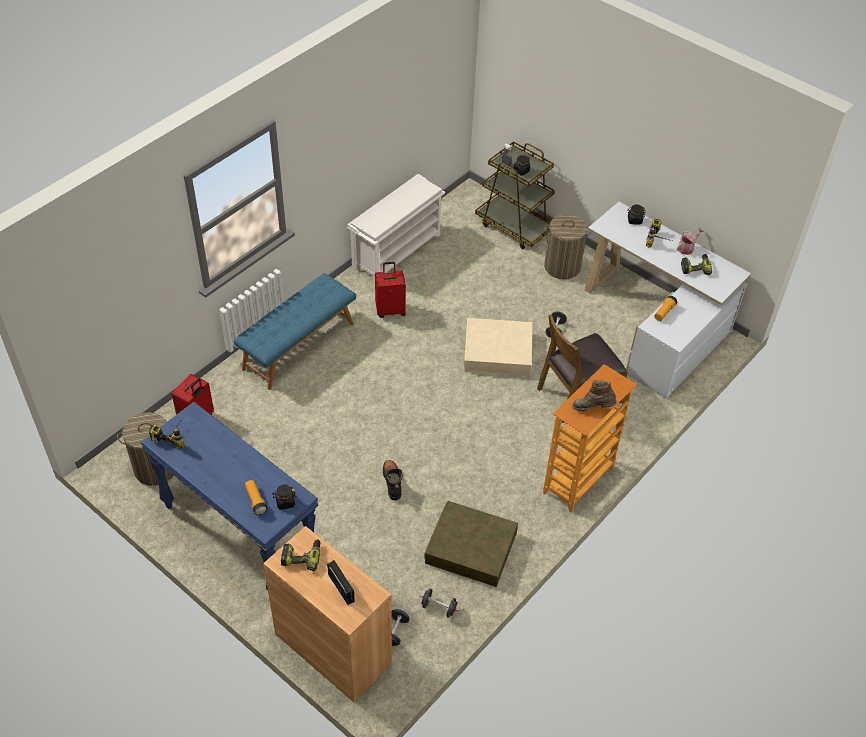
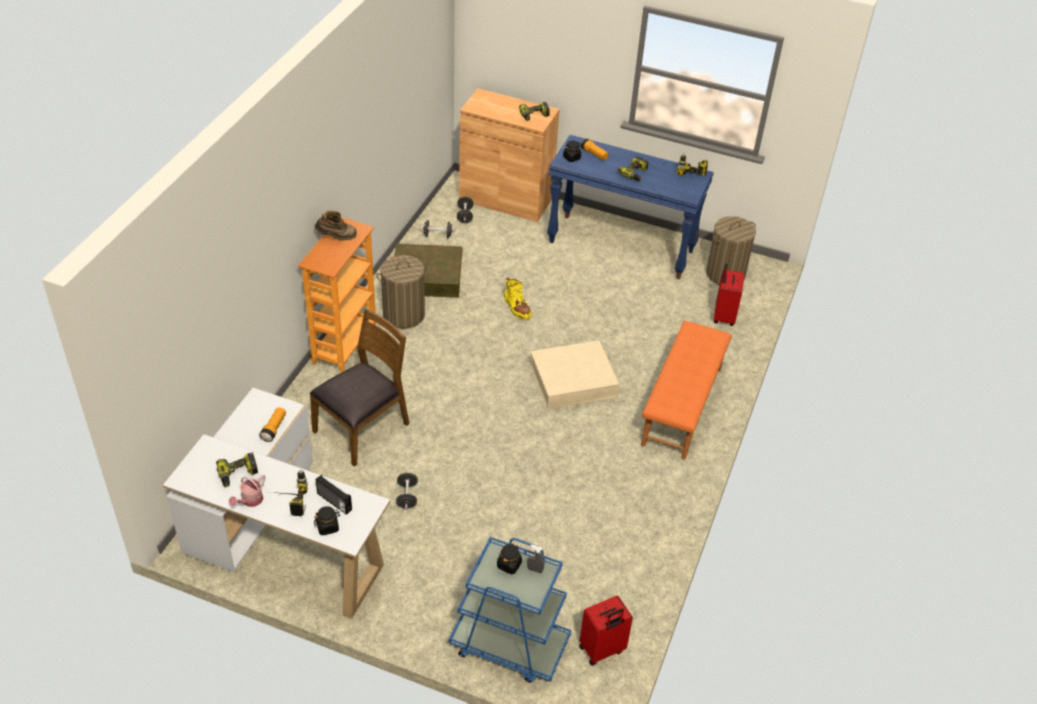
camera: 160 degrees right, 5 degrees down
(229, 459) = (635, 173): none -> power drill
(298, 345) = (682, 406): blue bench -> orange bench
(342, 588) = (496, 106): radio -> radio (333, 502)
(390, 310) = (609, 472): red suitcase -> red suitcase (602, 650)
(392, 482) = (517, 308): black boot -> yellow boot
(396, 250) = (647, 557): white shoe rack -> none
(498, 352) = (465, 453): beige storage box -> beige storage box (572, 380)
(514, 226) = (509, 645): brown cart -> blue cart
(562, 266) = (421, 593): laundry basket -> laundry basket (403, 315)

